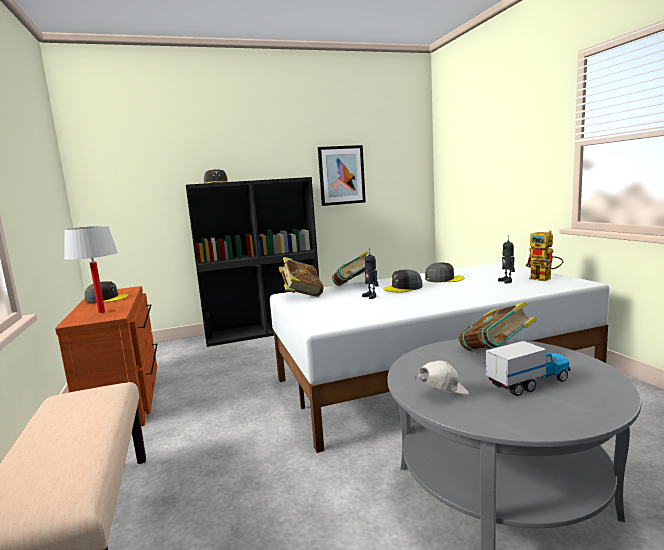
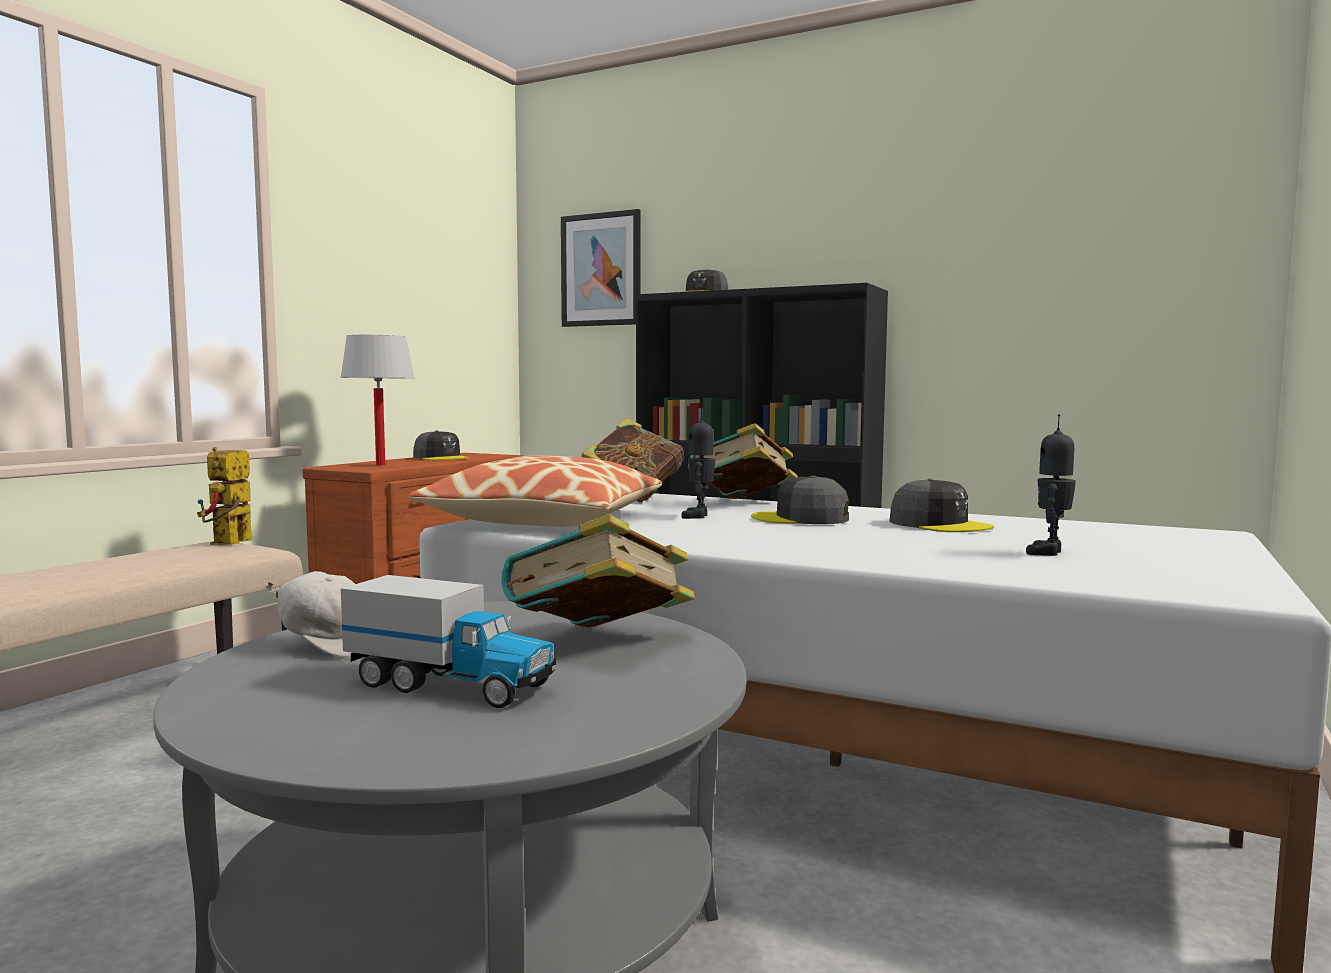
camera: 45 degrees right, 5 degrees down
(334, 315) = (546, 520): none -> pillow
(341, 175) = (987, 285): picture -> picture (601, 270)
(545, 279) = (1170, 569): toy robot -> toy robot (229, 544)

